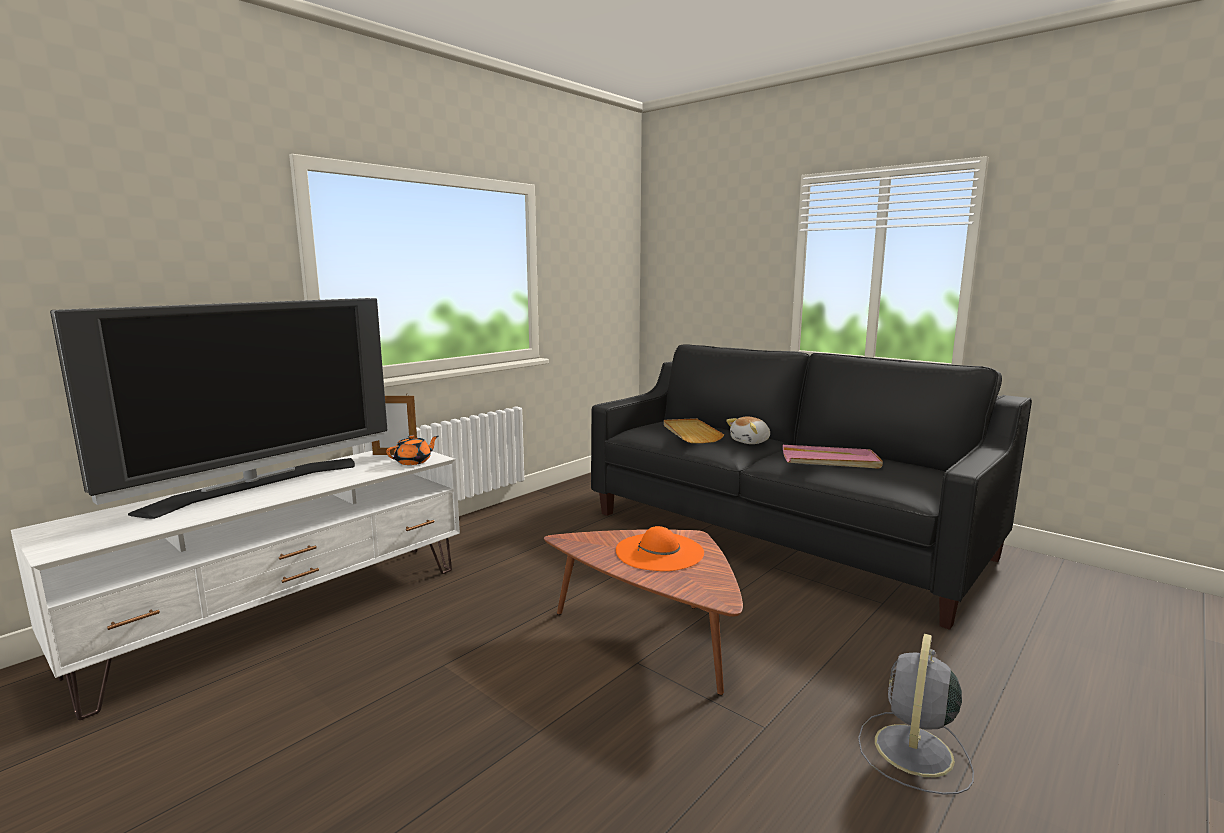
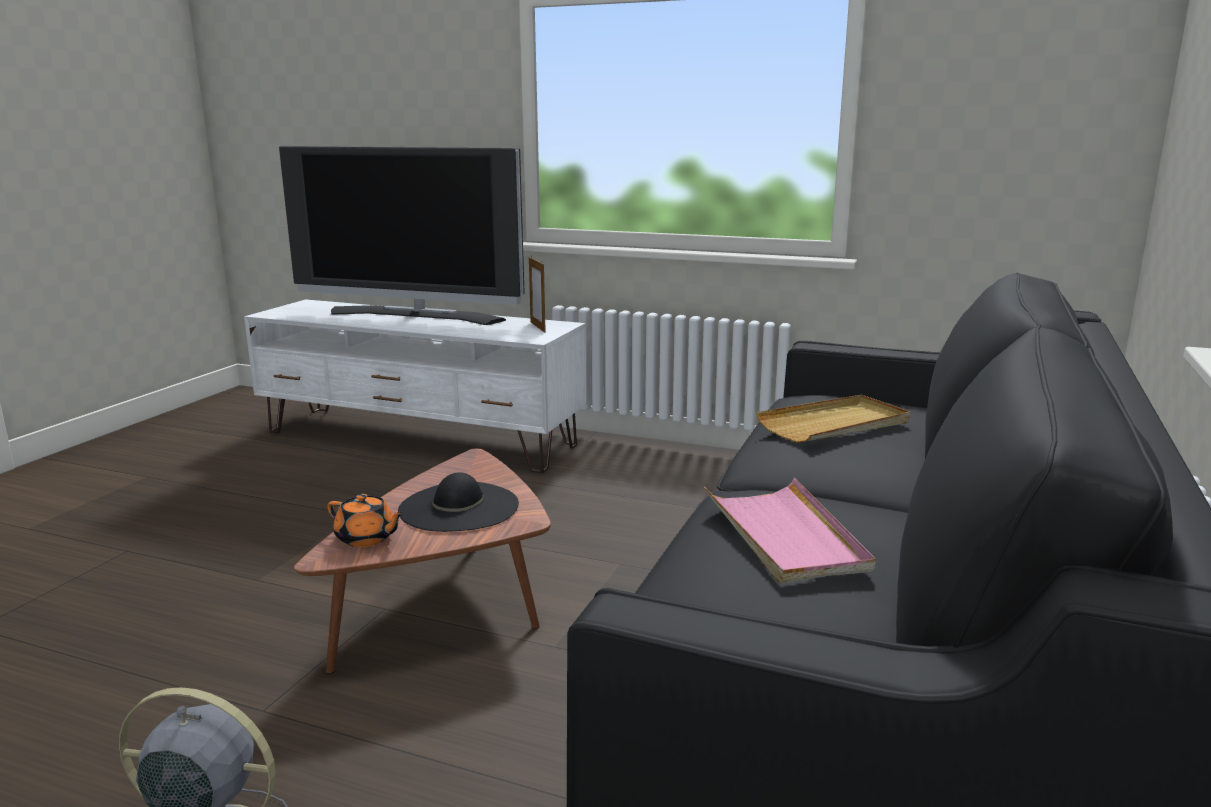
camera: 70 degrees right, 5 degrees up
(414, 461) = (518, 335): orange teapot -> orange teapot (366, 538)
(659, 551) = (459, 507): orange hat -> black hat
(750, 442) = (857, 470): plush toy -> none

